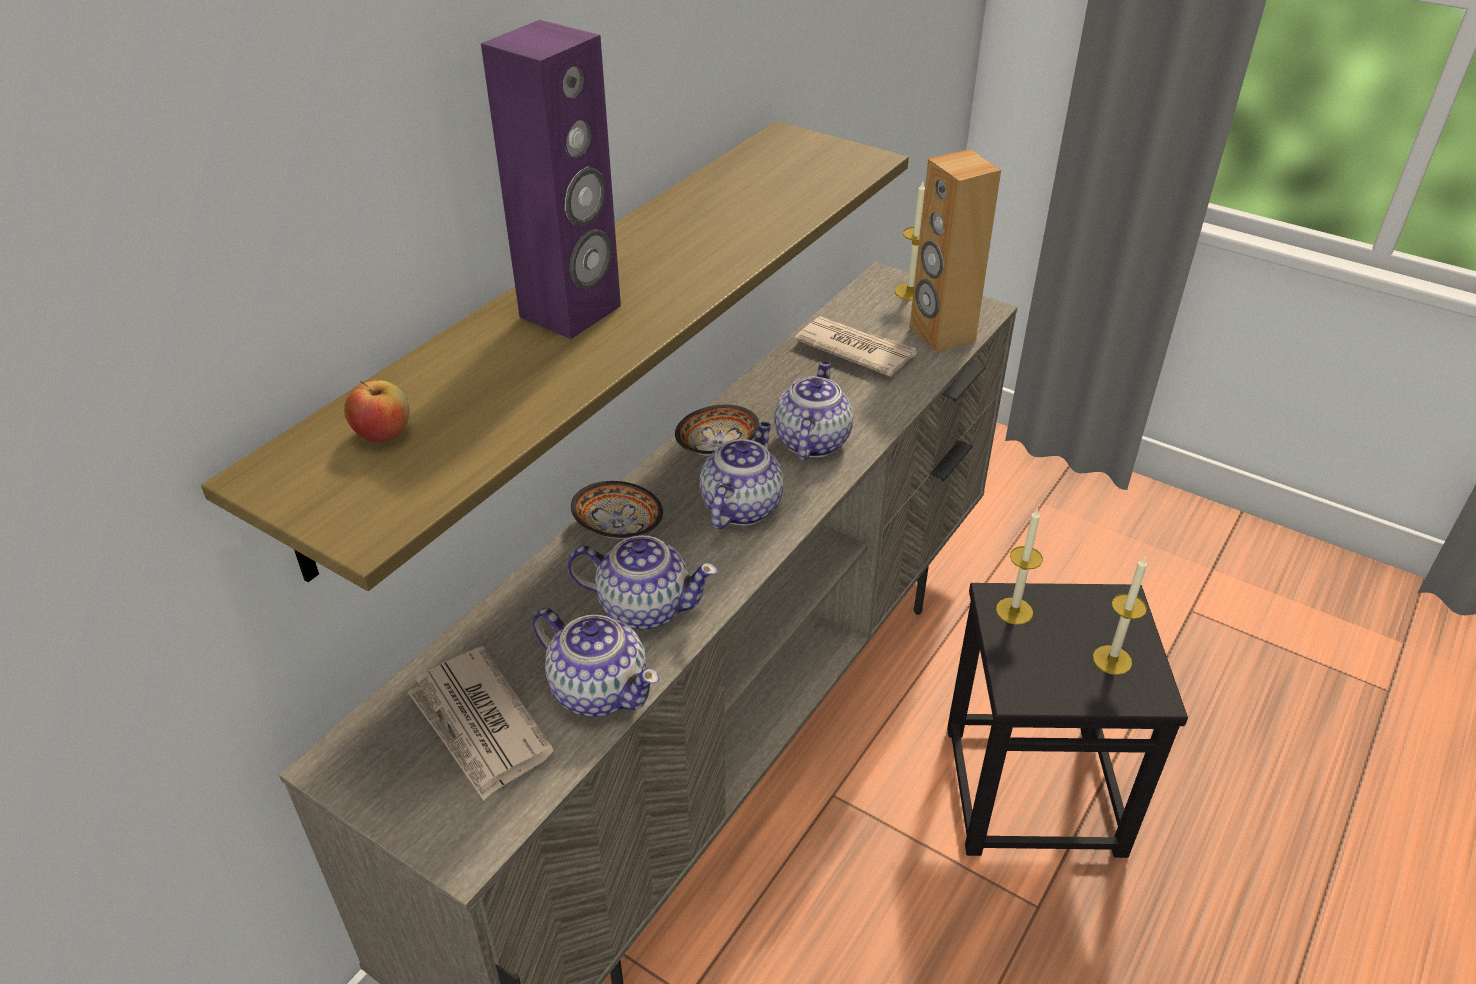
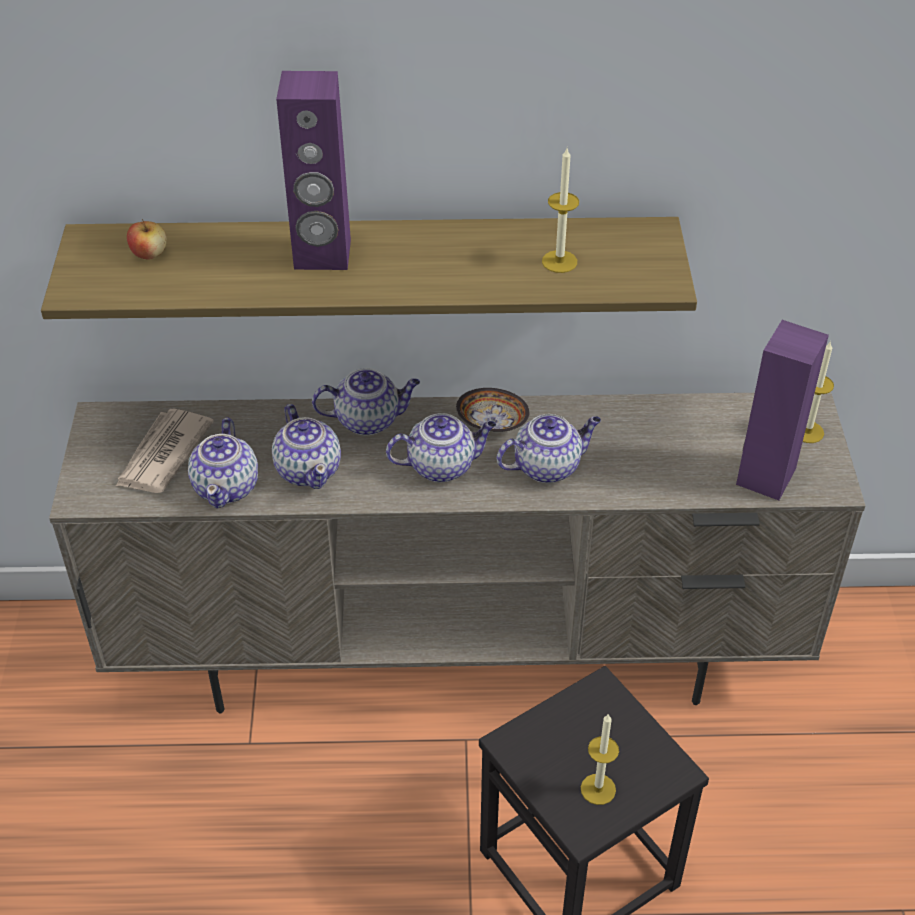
camera: 55 degrees right, 5 degrees up
(618, 526) = (369, 420): bowl -> teapot
(854, 349) = (687, 437): newspaper -> none
(941, 334) = (765, 476): brown speaker -> purple speaker
(1014, 611) = (596, 705): candle -> candle (559, 261)

